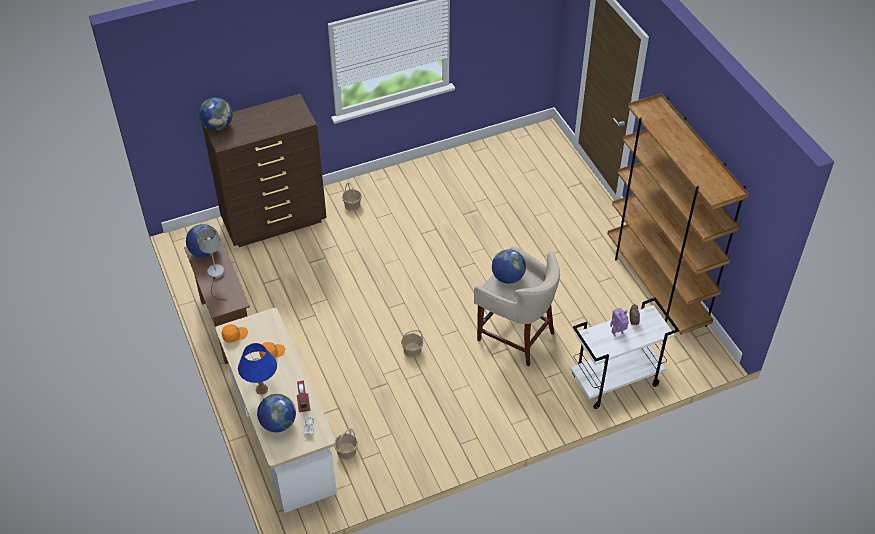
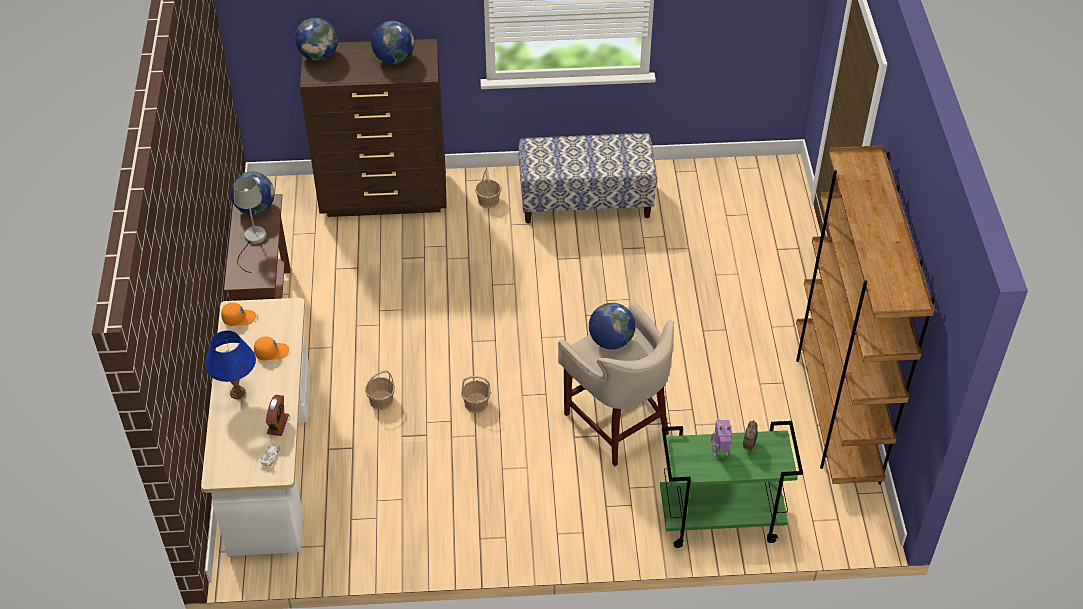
camera: 20 degrees right, 0 degrees up
(278, 423) = (236, 440): globe -> globe (394, 59)
(346, 451) = (336, 504): basket -> basket (381, 400)
(421, 188) = (586, 201): none -> bench
(615, 381) = (719, 520): white cart -> green cart

